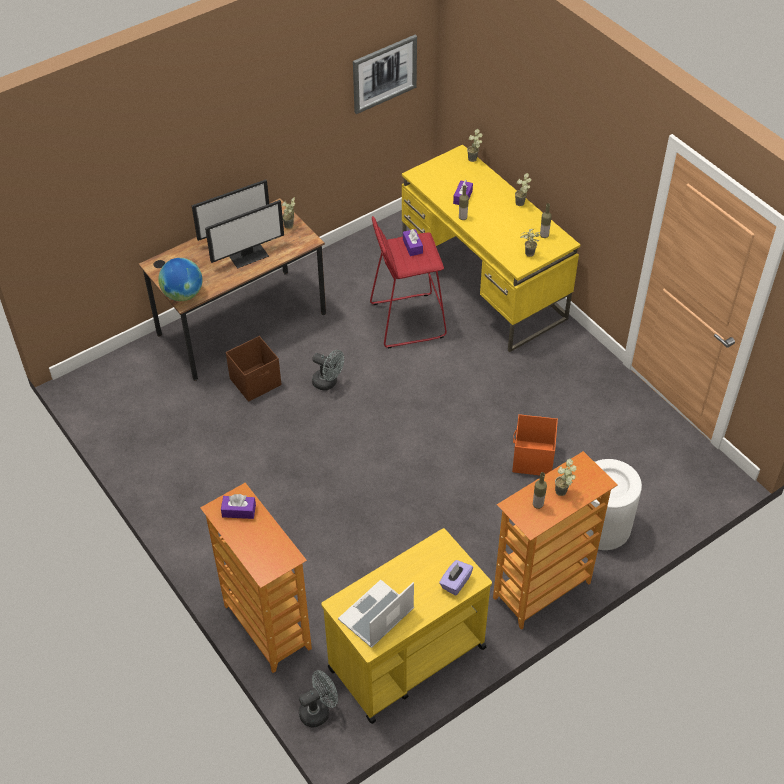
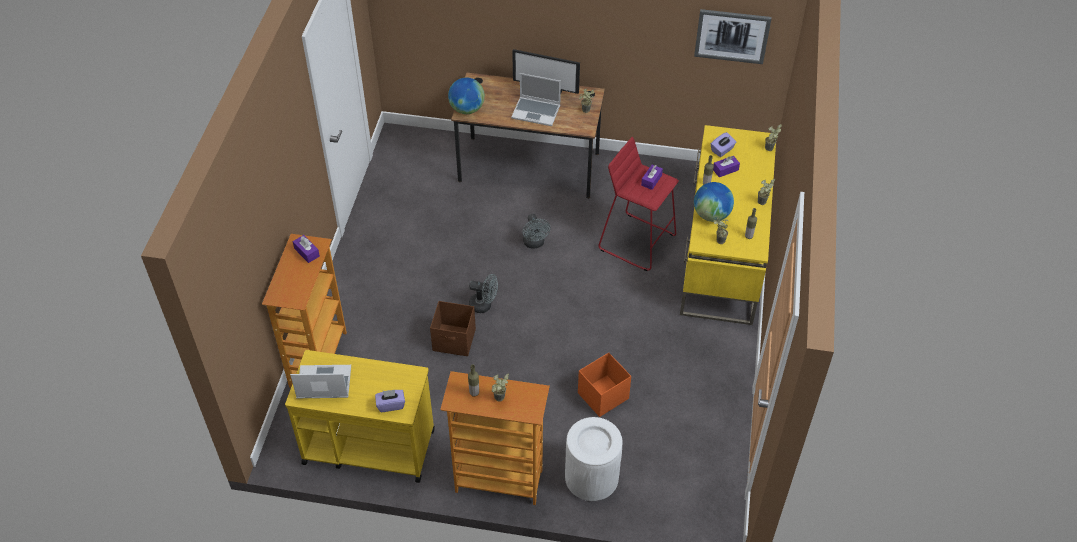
camera: 45 degrees right, 0 degrees up
(248, 255) = (536, 112): monitor -> laptop
(256, 382) = (492, 210): brown storage box -> brown storage box (454, 340)
(318, 710) = (285, 430): grey fan -> grey fan (484, 305)
(440, 184) = (722, 150): none -> purple tissue box
(498, 239) = (711, 215): none -> globe

